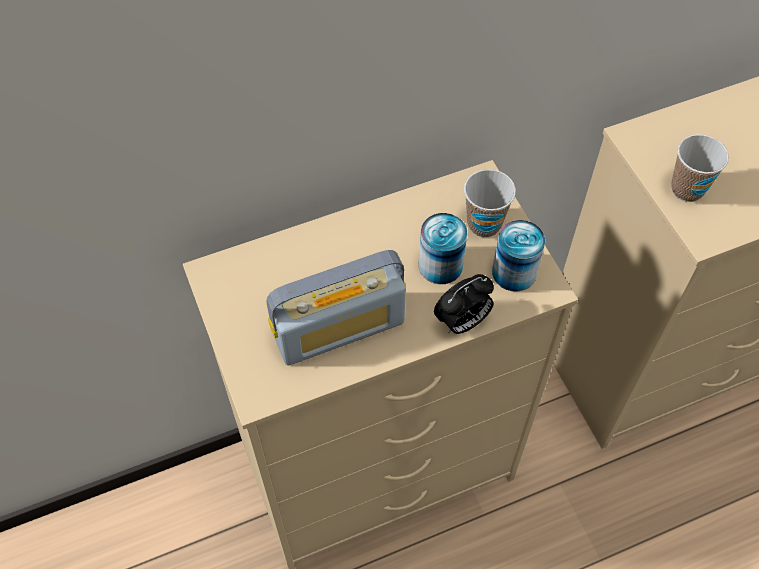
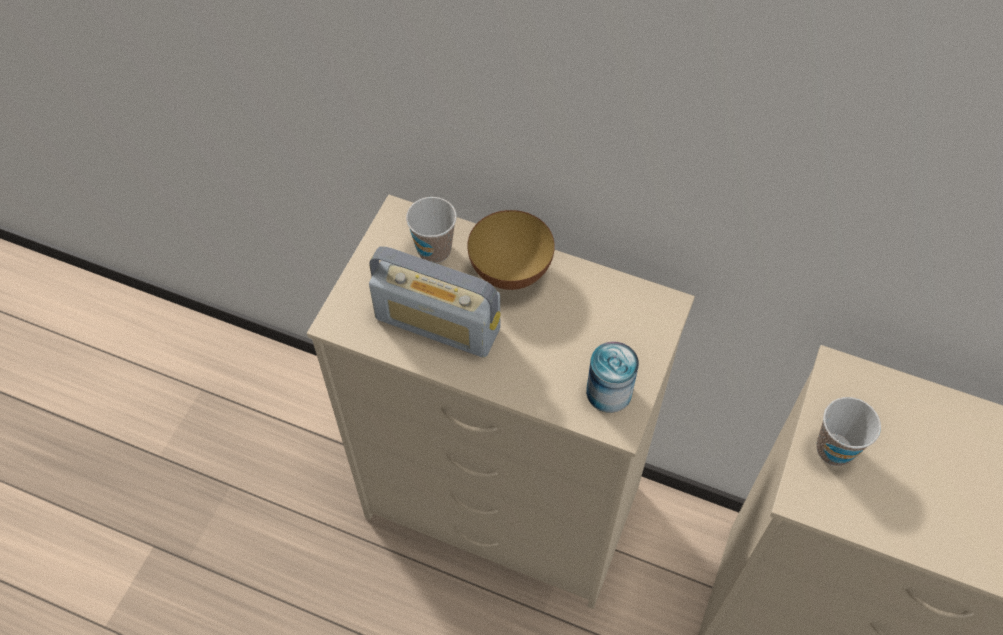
camera: 45 degrees right, 0 degrees up
(348, 246) = (510, 272): none -> bowl
(440, 265) = (560, 340): can -> none
(462, 322) = (527, 394): alarm clock -> none
(484, 224) = (628, 338): cup -> cup (434, 250)

